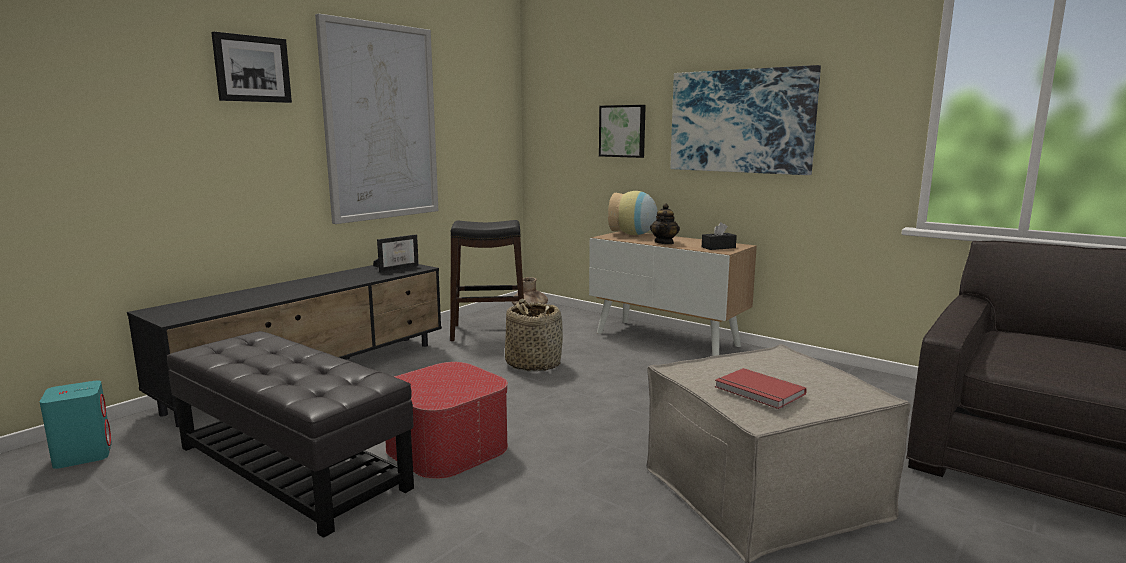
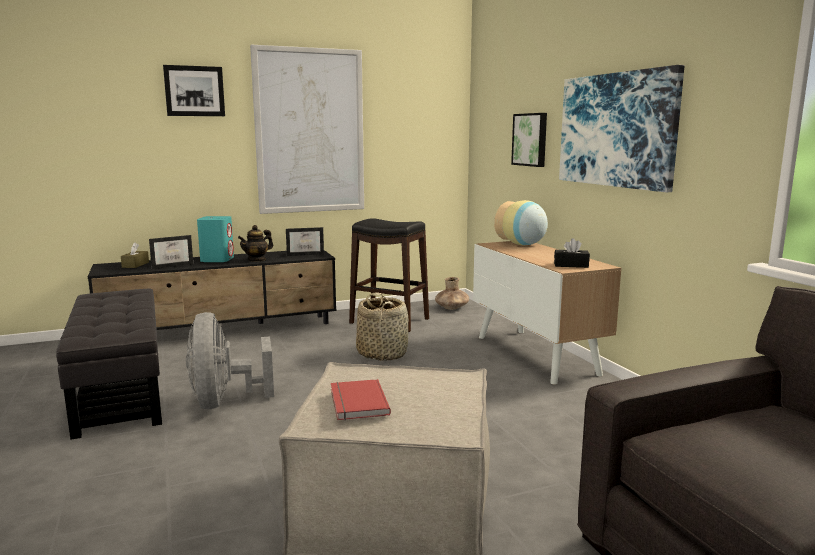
camera: 30 degrees right, 0 degrees up
(83, 455) = (41, 355): turquoise speaker -> turquoise speaker (217, 259)
(200, 305) = (135, 265): none -> brown tissue box
(258, 299) = (172, 265): none -> picture frame
(447, 447) = (224, 402): ottoman -> grey fan
(664, 242) = (530, 255): teapot -> teapot (257, 260)

